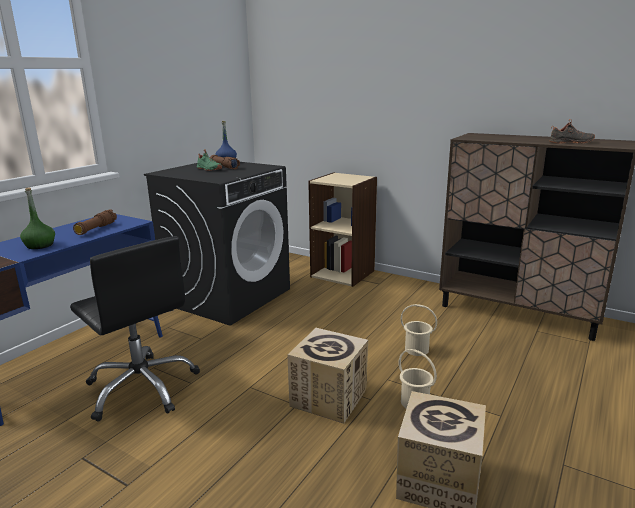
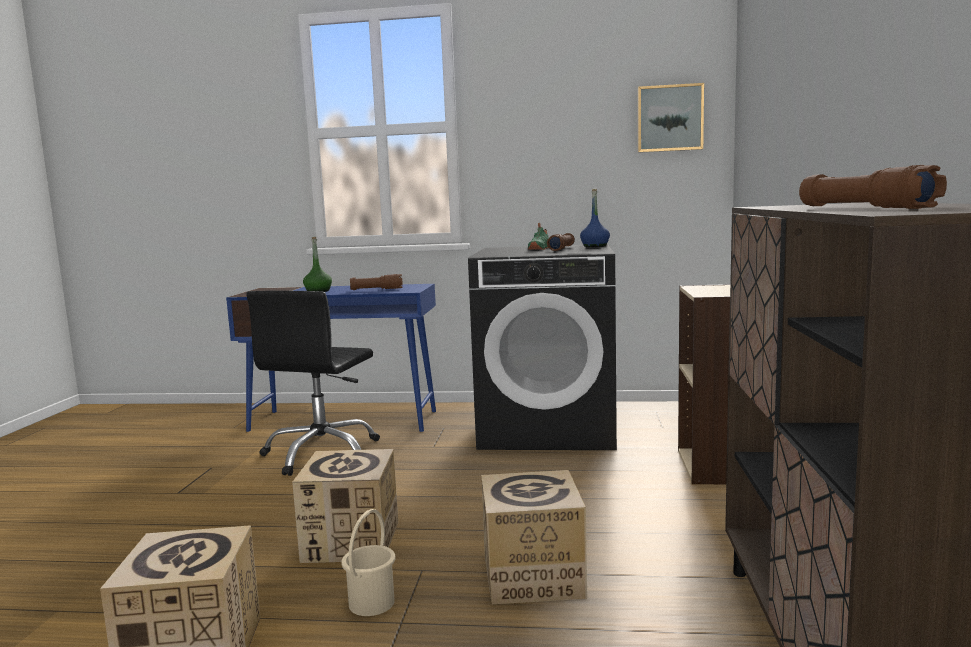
camera: 65 degrees right, 10 degrees down
(223, 67) = (669, 118): none -> picture
(416, 349) = (532, 576): beige bucket -> cardboard box
(571, 143) = (864, 209): black shoe -> brown flashlight

